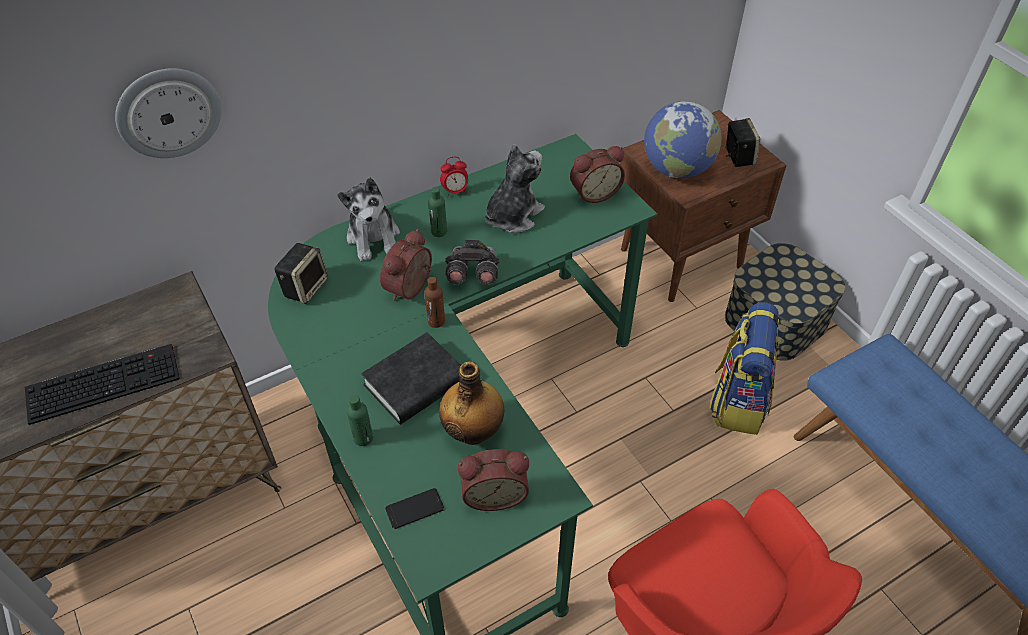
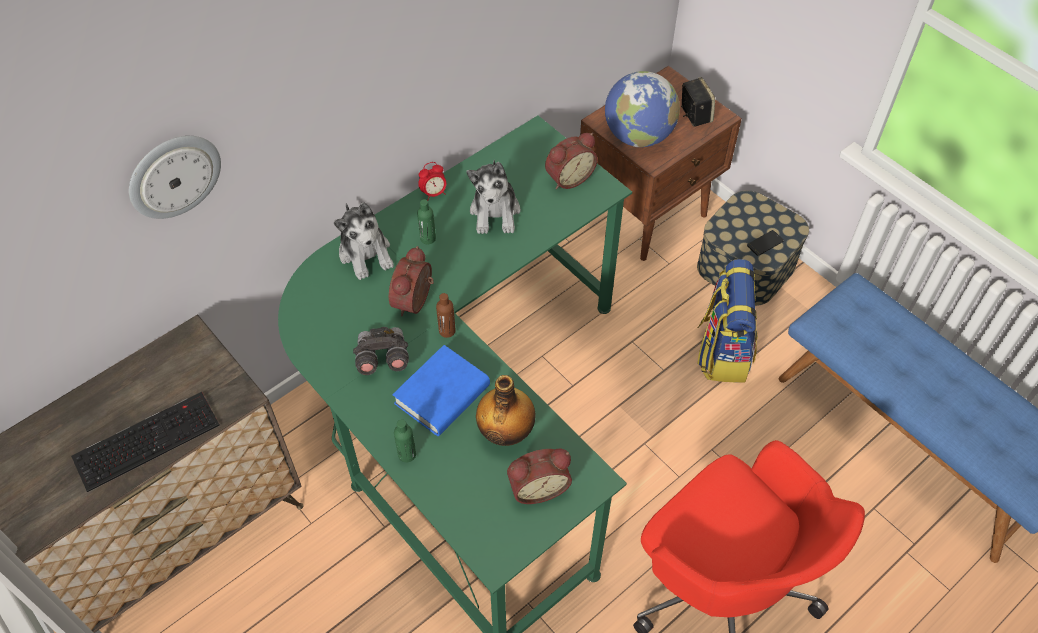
camera: 10 degrees left, 5 degrees up
(305, 287) = (312, 314): speaker -> none
(414, 509) = (470, 512): phone -> phone (765, 243)
(415, 383) = (442, 395): black book -> blue book
(472, 274) = (470, 279): grey binoculars -> grey binoculars (382, 359)
(512, 216) = (495, 212): plush toy -> plush toy turned 150 degrees clockwise

